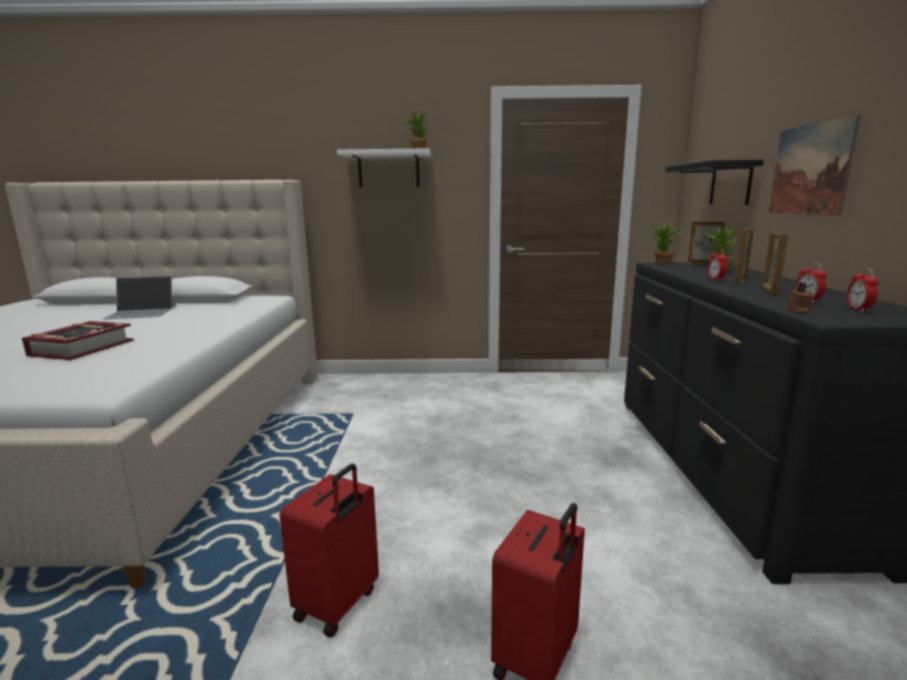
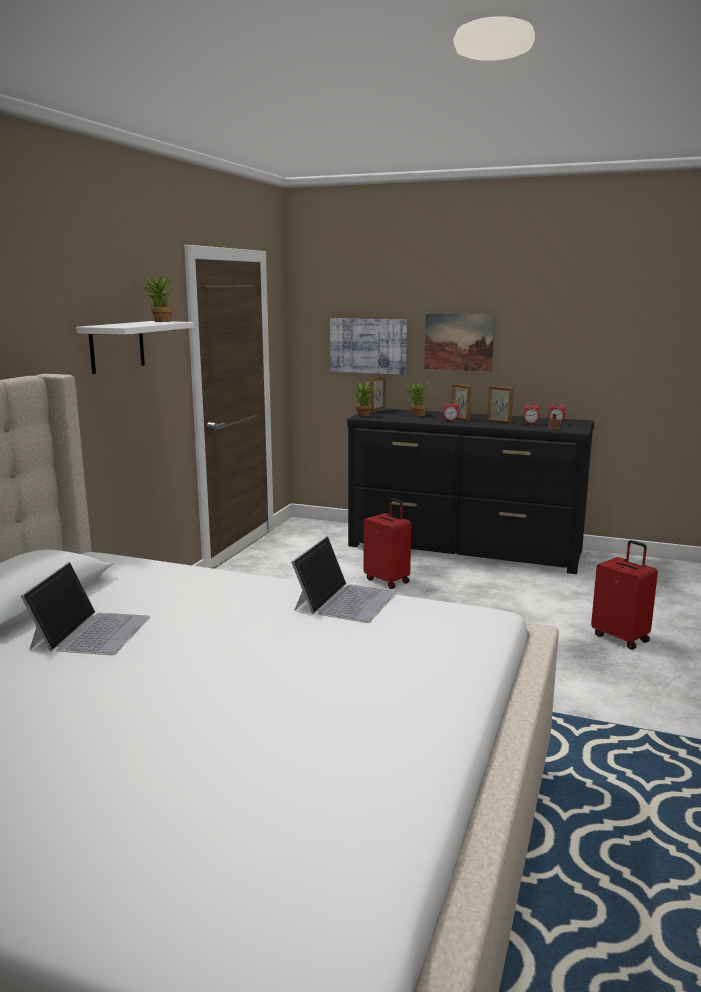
camera: 70 degrees left, 0 degrees up
(81, 348) = (314, 643): book -> none
(166, 345) = (345, 600): none -> laptop
(338, 605) = (569, 688): red suitcase -> red suitcase (387, 580)
(730, 184) = (368, 346): black shelf -> picture

